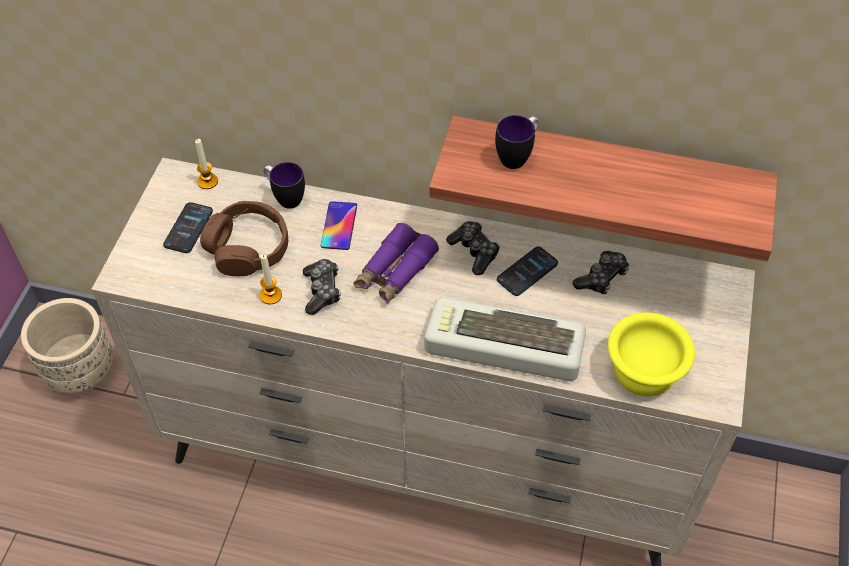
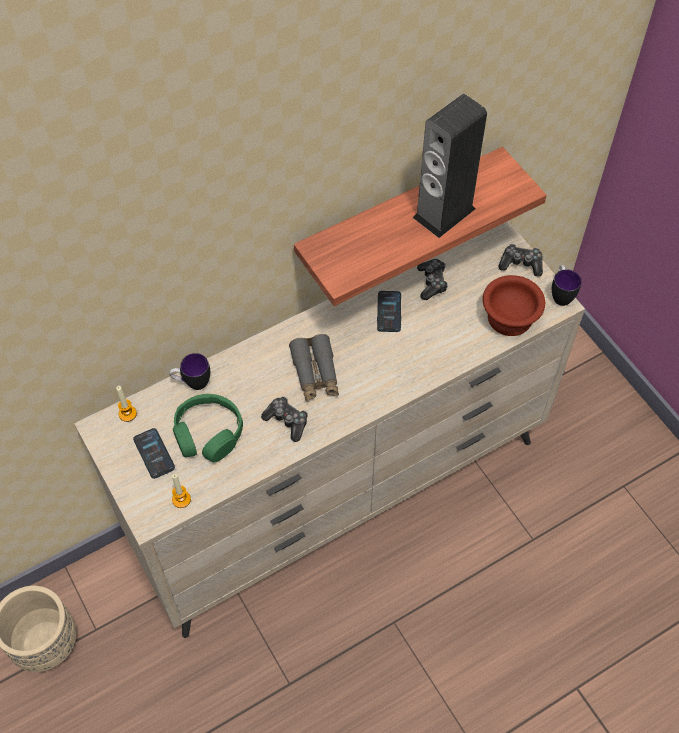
camera: 45 degrees left, 5 degrees up
(248, 247) = (208, 433): brown headphones -> green headphones
(271, 295) = (260, 450): candle -> candle (181, 499)
(339, 226) = (248, 373): phone -> none
(395, 272) = (315, 373): purple binoculars -> grey binoculars
(474, 252) = (346, 324): game controller -> game controller (521, 264)
(502, 347) = (425, 367): keyboard -> none
(517, 156) = (360, 241): mug -> mug (561, 294)
(633, 190) = (444, 213): none -> speaker
(643, 373) = (510, 319): yellow bowl -> brown bowl

